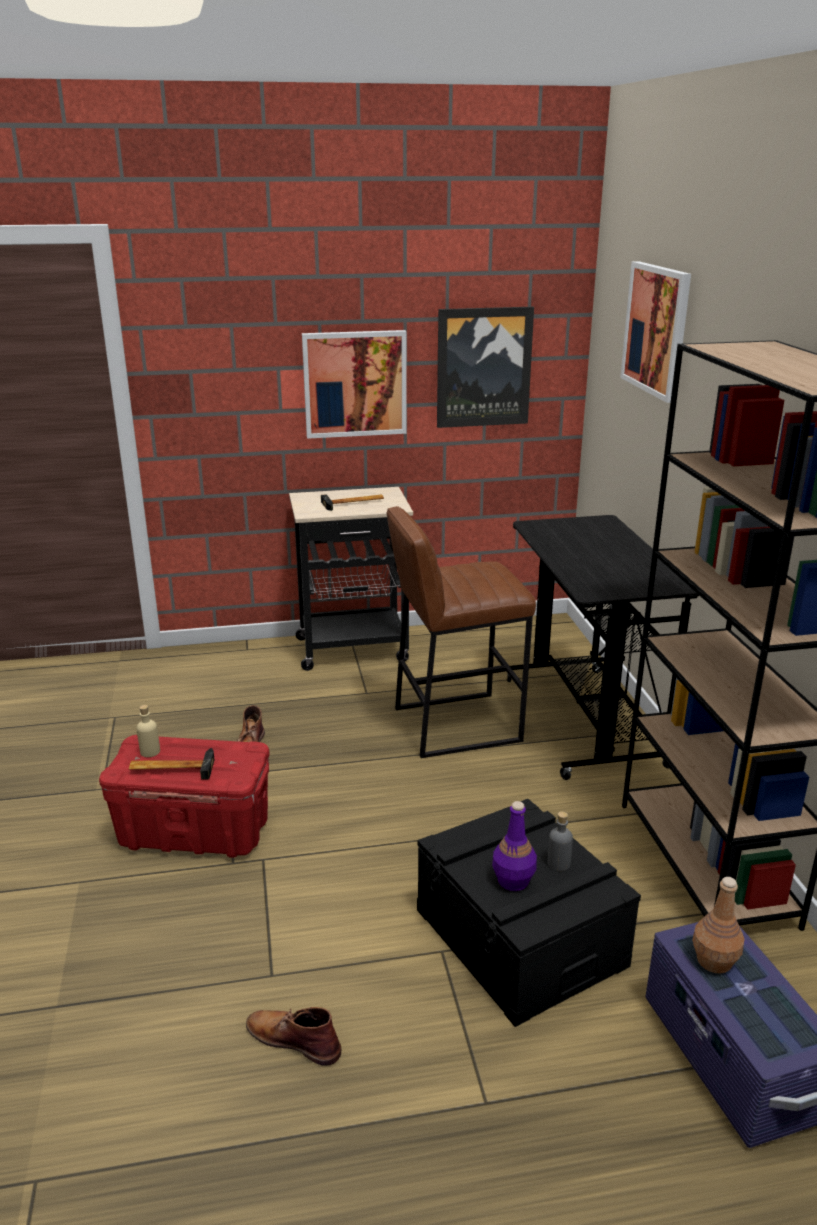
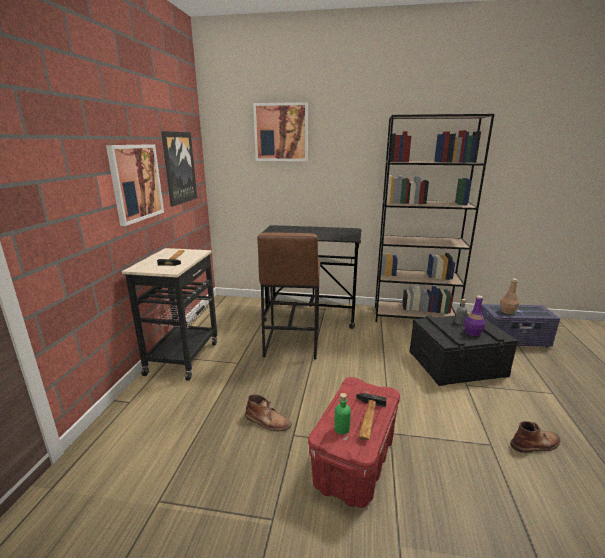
camera: 70 degrees left, 5 degrees down
(150, 752) = (341, 428): beige bottle -> green bottle
(293, 1039) = (535, 444): brown boot -> brown boot turned 150 degrees counterclockwise

